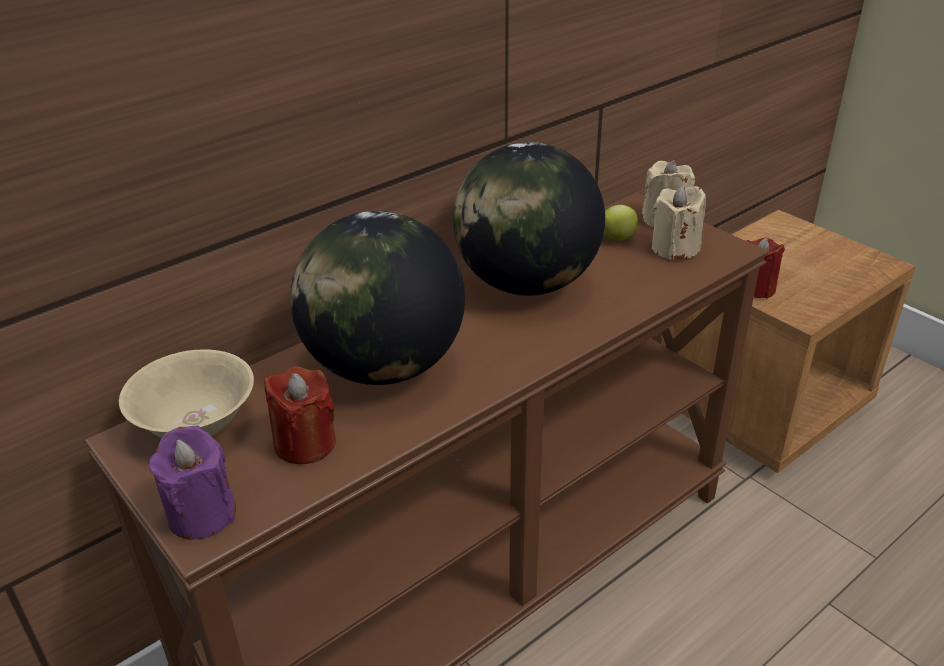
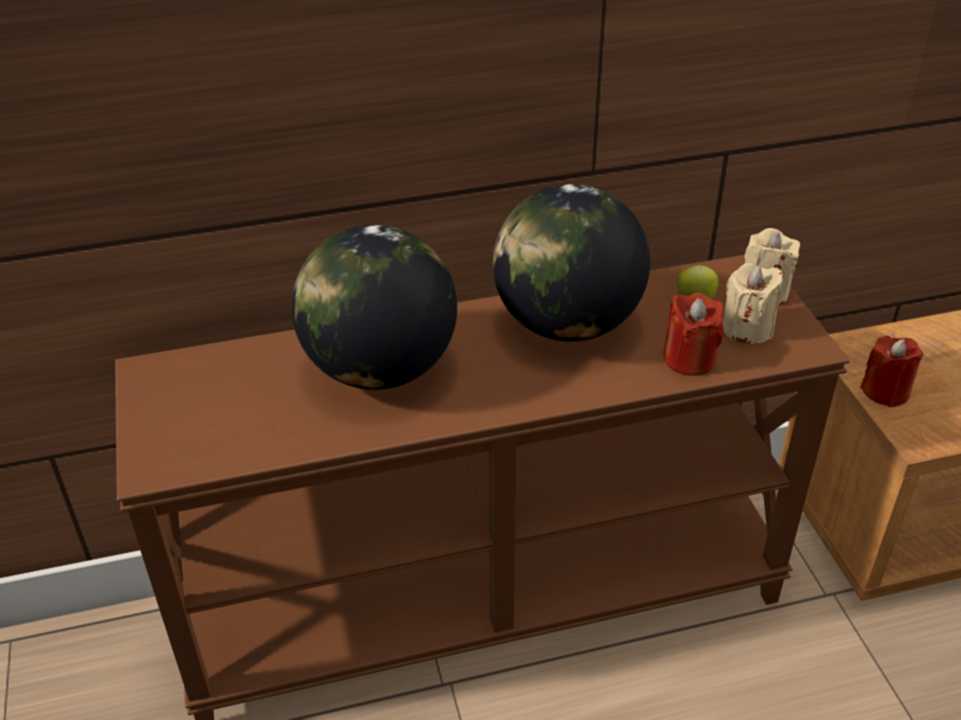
camera: 25 degrees right, 5 degrees up
(197, 425) = (201, 374): beige bowl -> none
(201, 514) = (158, 453): purple candle -> none
(305, 443) = (270, 419): red candle -> red candle (689, 359)

